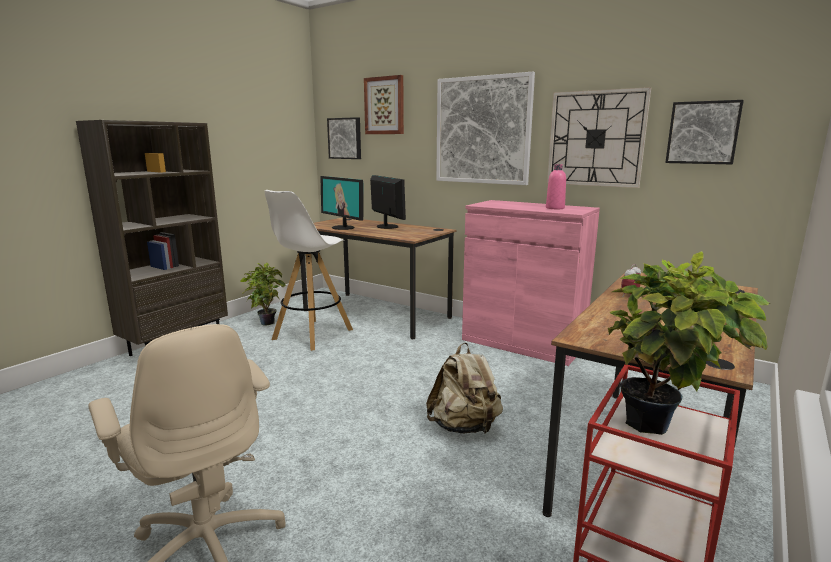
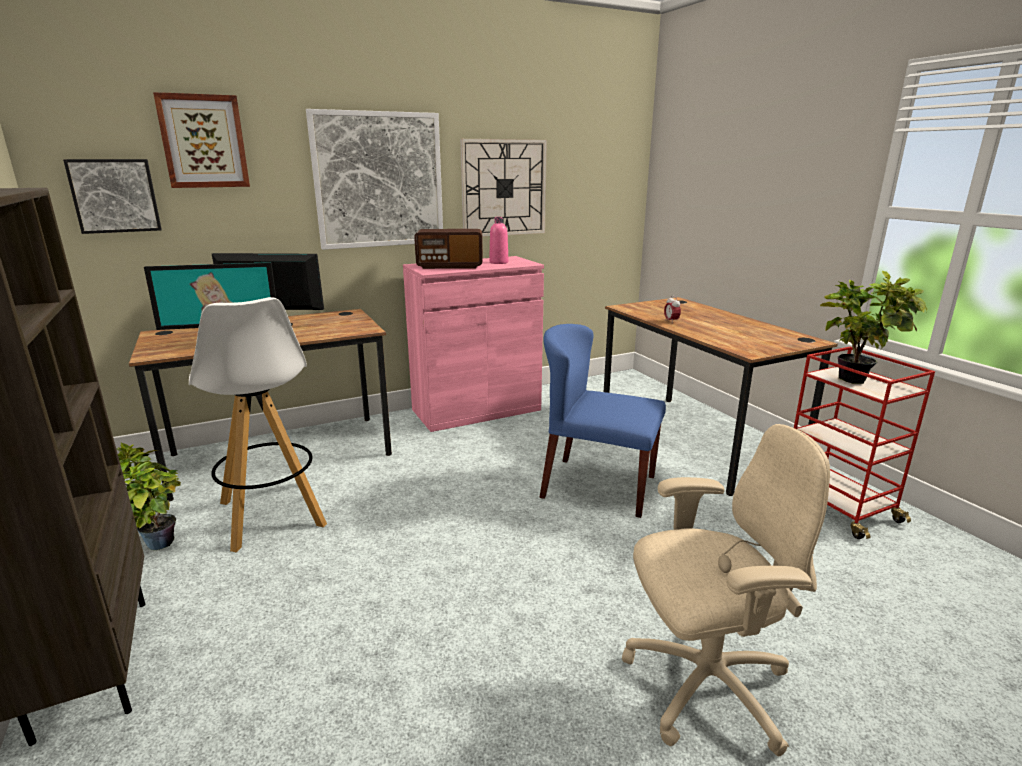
camera: 60 degrees left, 5 degrees up
(464, 427) = (597, 486): beige backpack -> blue chair
(509, 204) = (450, 266): none -> radio
(703, 132) = (583, 181): picture -> none

